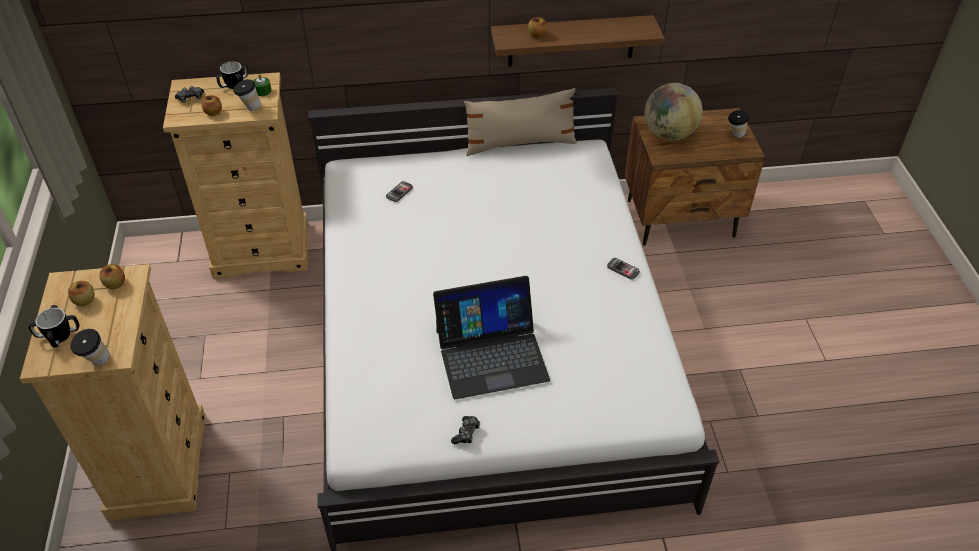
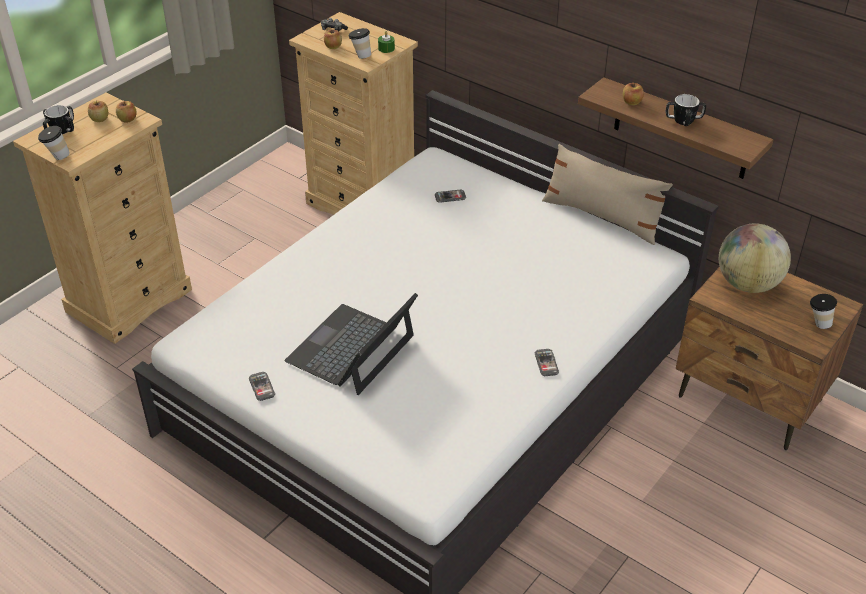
camera: 45 degrees right, 5 degrees down
(234, 85) = (374, 35): mug -> mug (683, 121)
(466, 433) = (262, 387): game controller -> phone
(491, 354) = (352, 349): laptop -> laptop turned 90 degrees clockwise

